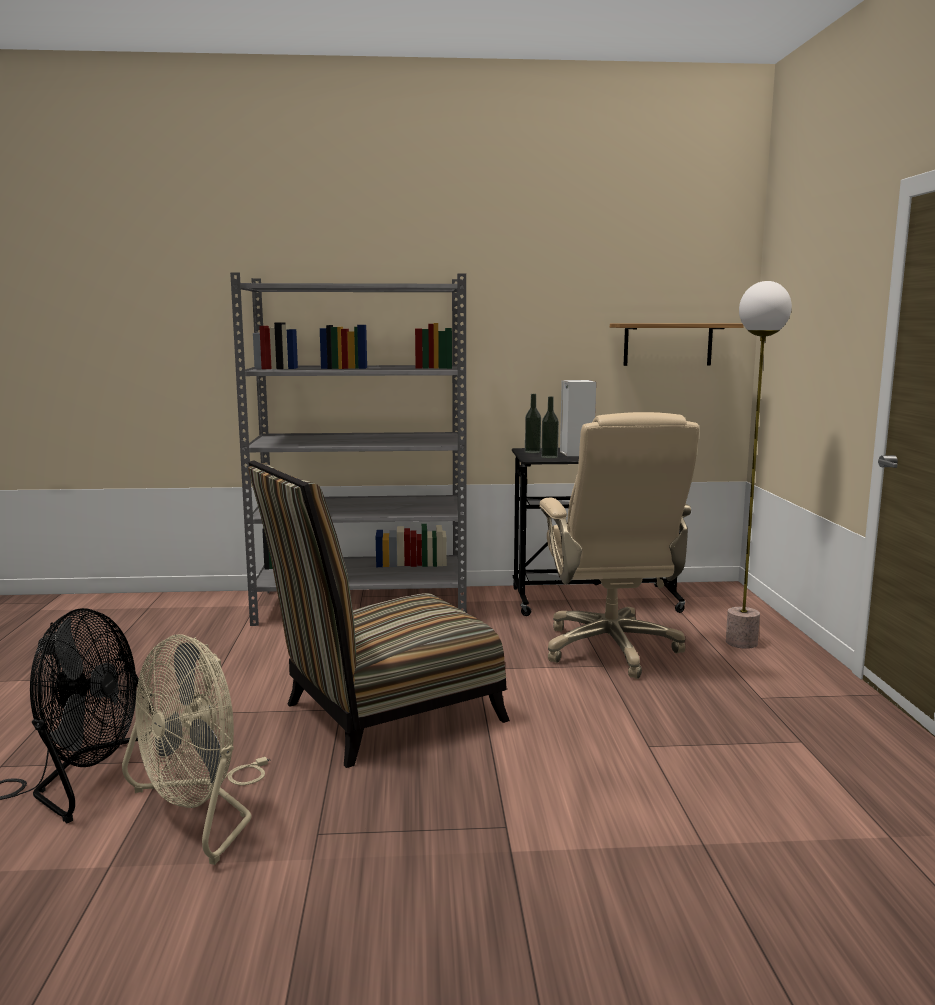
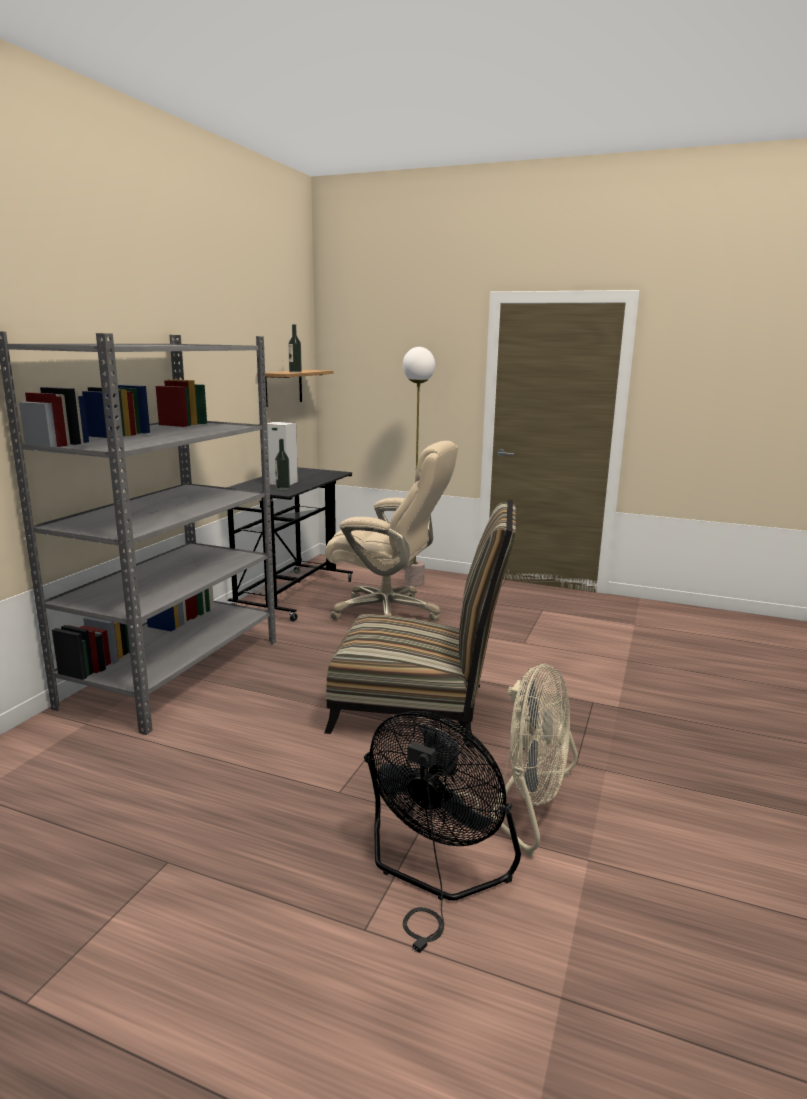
camera: 65 degrees left, 5 degrees up
(203, 808) = (520, 806): beige fan -> beige fan turned 45 degrees counterclockwise
(381, 716) = (419, 709): chair -> chair turned 75 degrees counterclockwise
(532, 452) = (252, 488): bottle -> bottle (295, 372)

